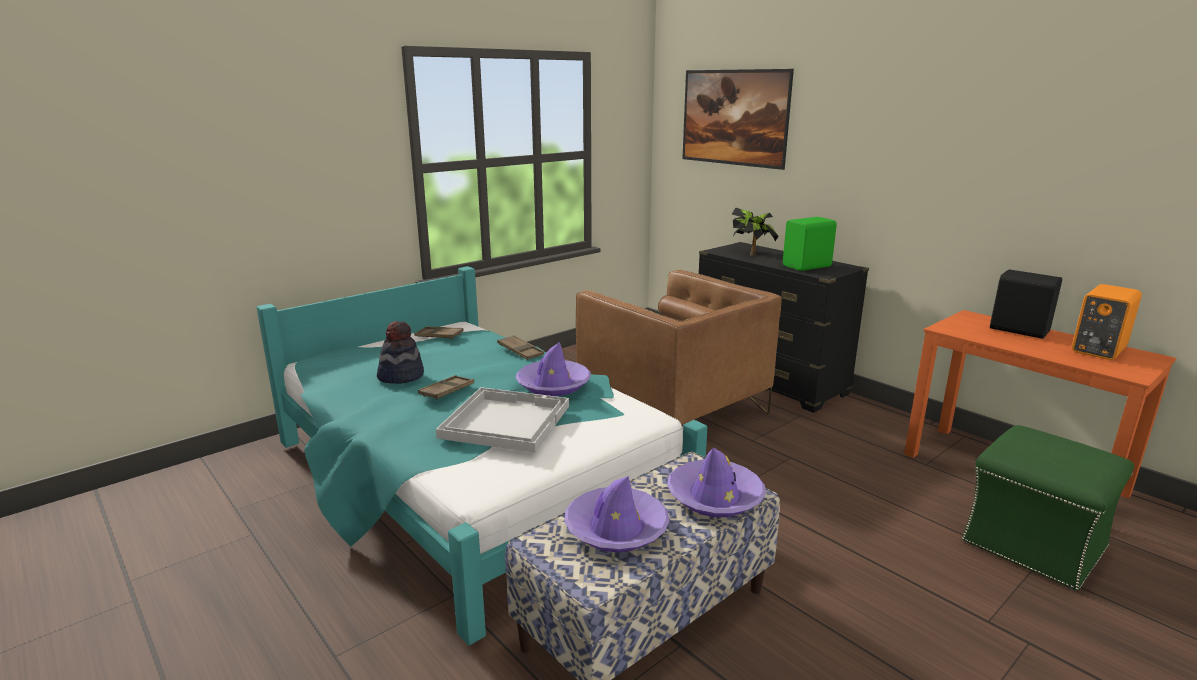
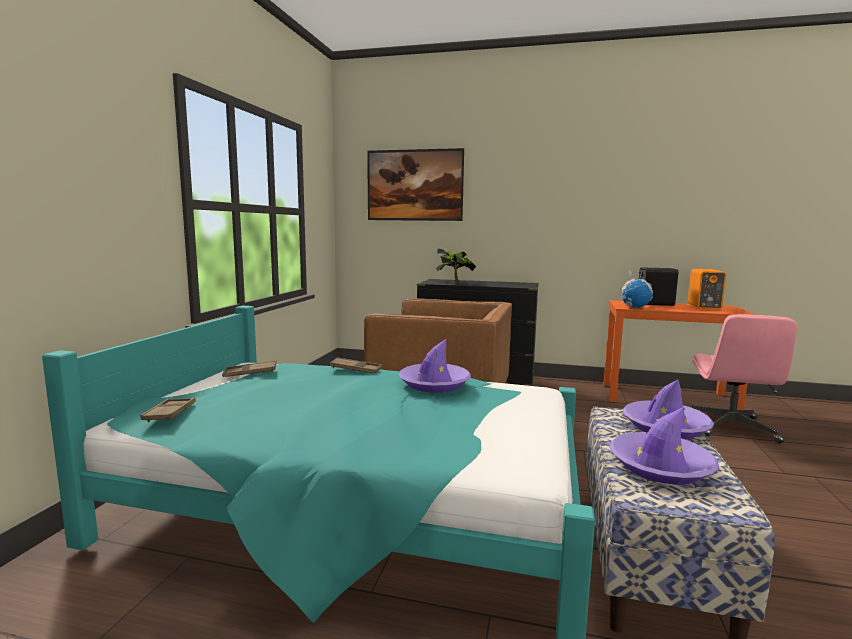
camera: 35 degrees left, 10 degrees down
(401, 376) = (275, 407): hat -> none
(447, 391) = (353, 407): brown tray -> brown tray (170, 413)
(505, 421) = (452, 415): white tray -> none
(808, 266) = (506, 284): green speaker -> none
(961, 331) = (634, 307): none -> globe
(1032, 543) = (731, 427): green ottoman -> pink office chair

